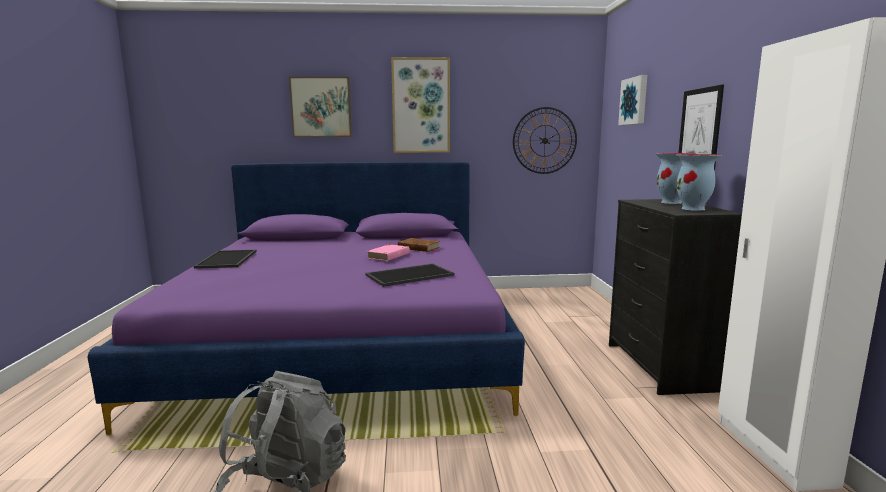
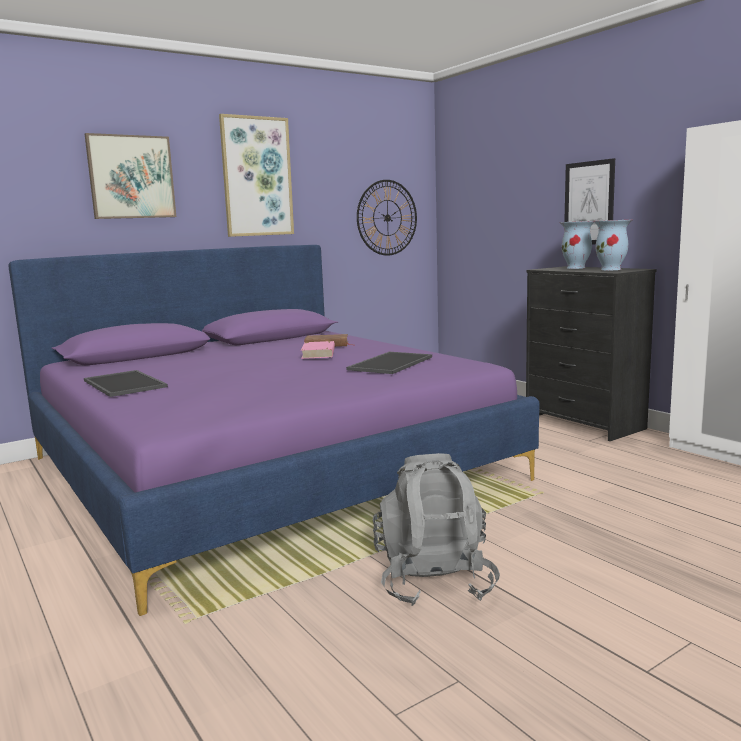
camera: 30 degrees left, 0 degrees up
(634, 101) = (491, 173): picture -> none

